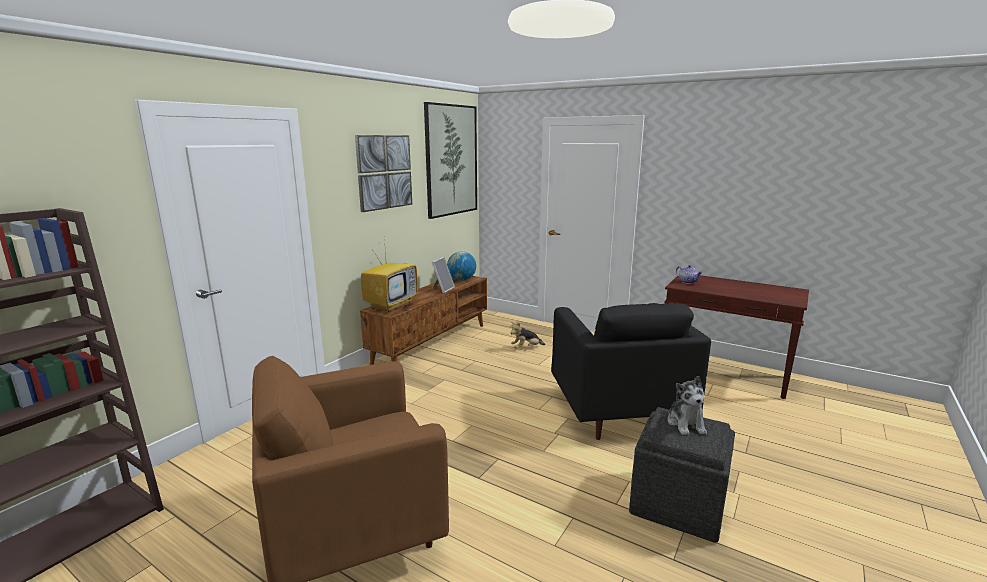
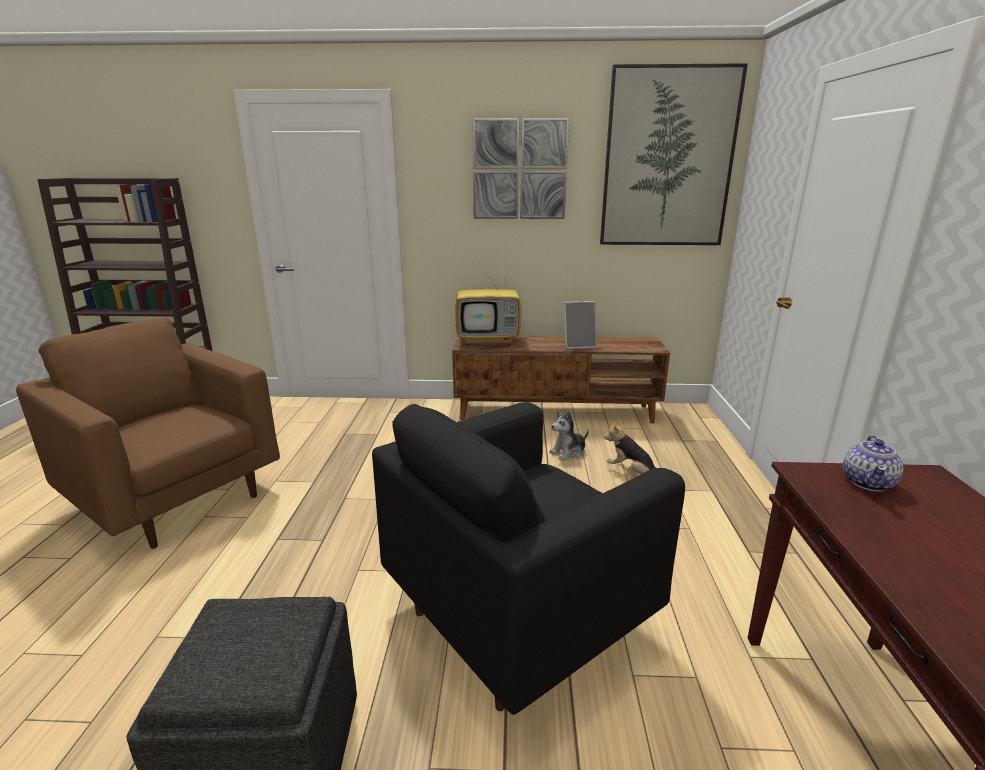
camera: 60 degrees right, 5 degrees up
(461, 280) = (632, 344): globe -> none
(686, 424) = (267, 640): plush toy -> plush toy (568, 452)

